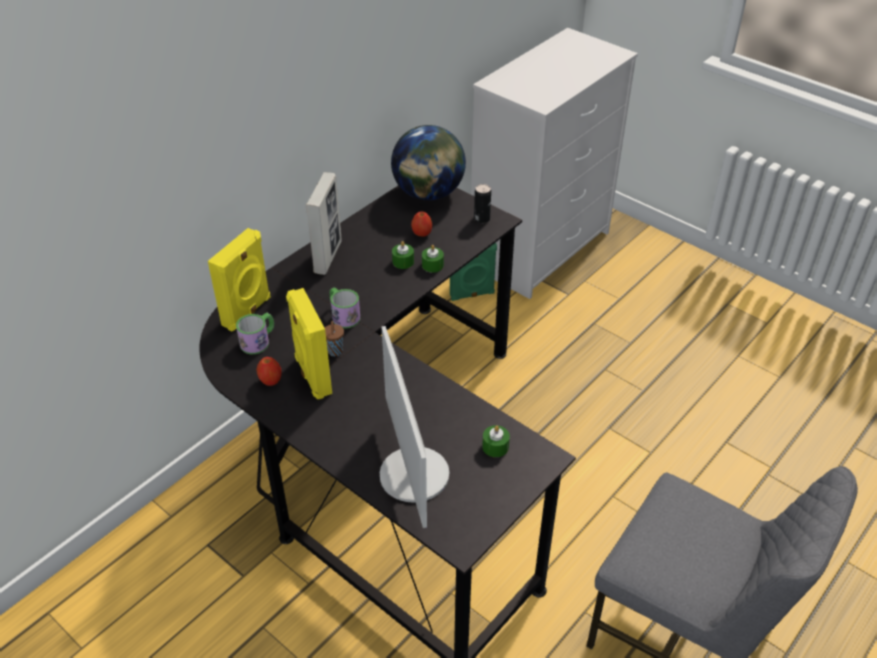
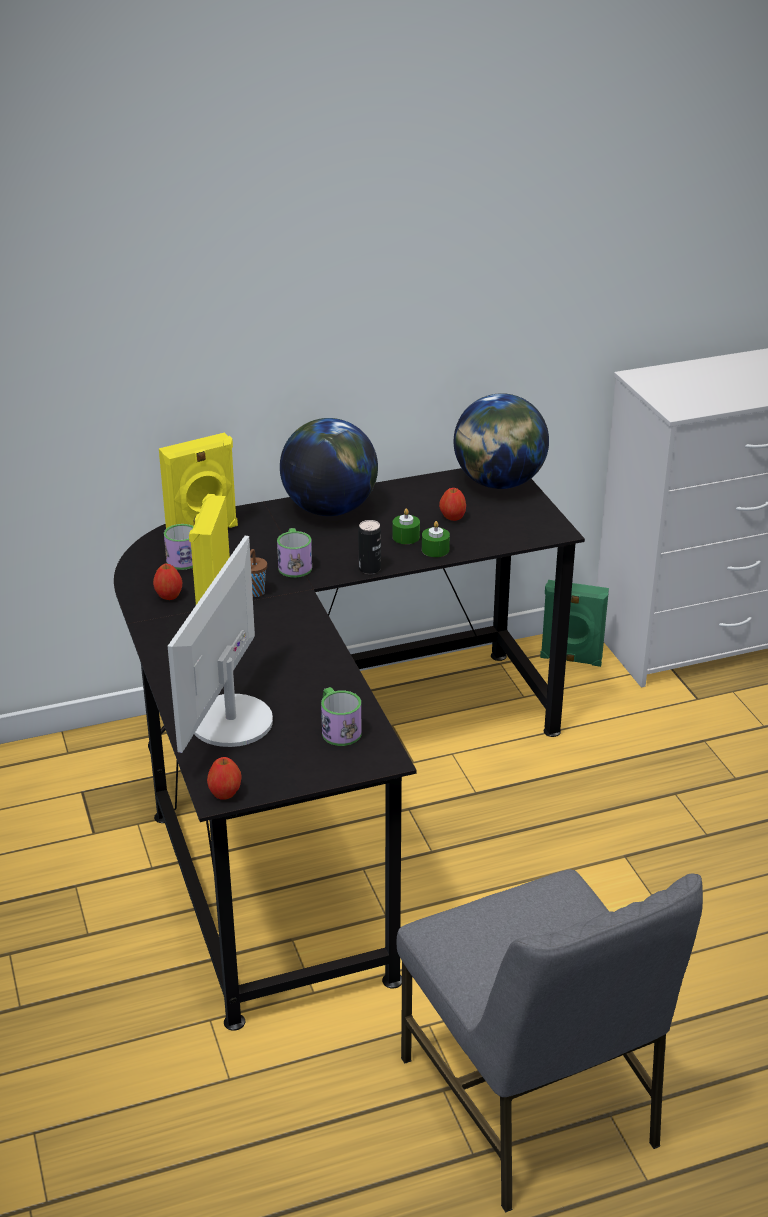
camera: 30 degrees right, 10 degrees down
(328, 257) = (329, 509): picture frame -> globe
(465, 541) = (225, 794): none -> apple
(481, 219) = (536, 524): can -> can (369, 569)
(495, 446) = (338, 729): green candle -> mug

